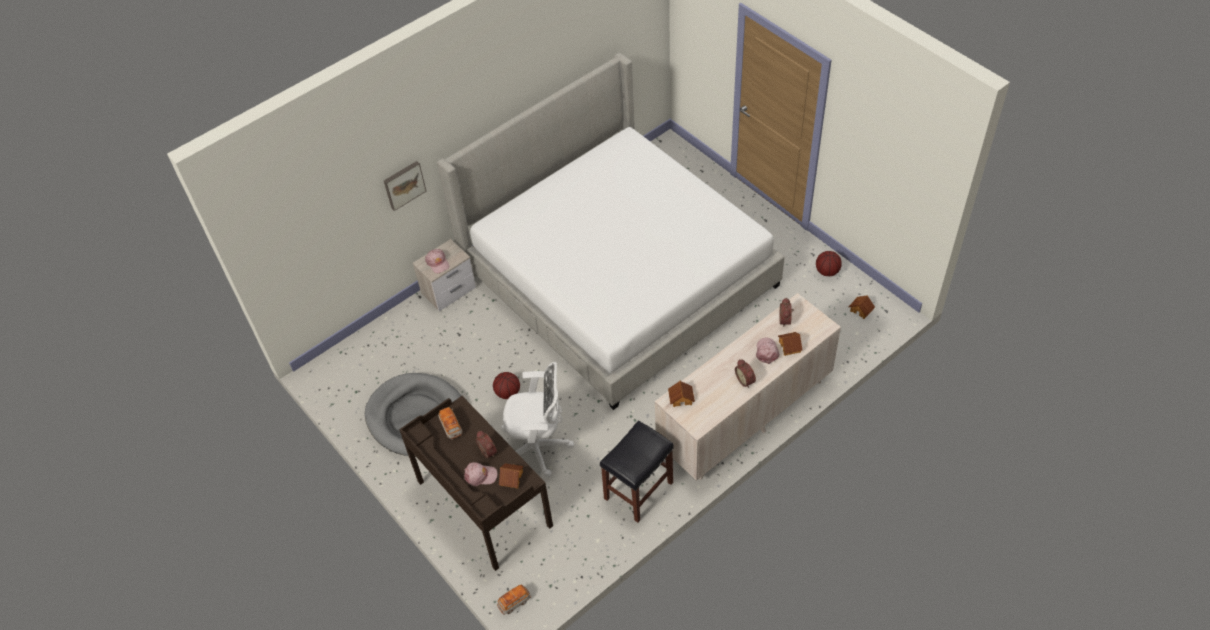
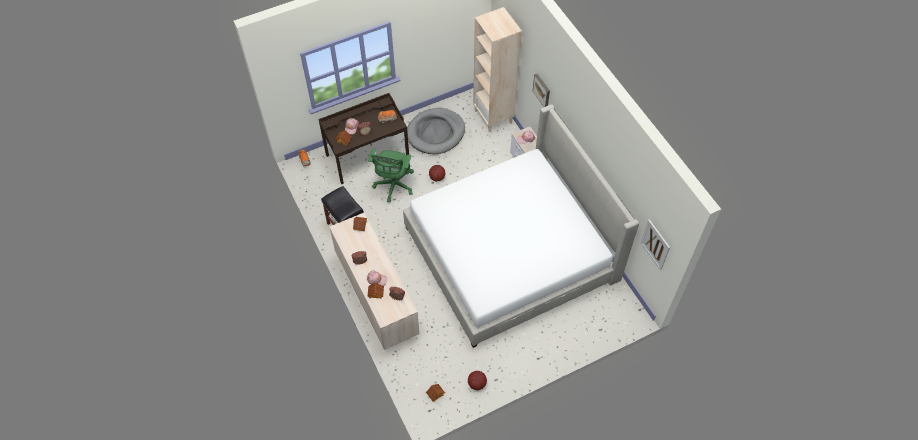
camera: 100 degrees right, 5 degrees up
(369, 347) = (493, 117): none -> beige bookcase
(538, 447) = (393, 186): white office chair -> green office chair
(640, 43) = (655, 244): none -> picture

